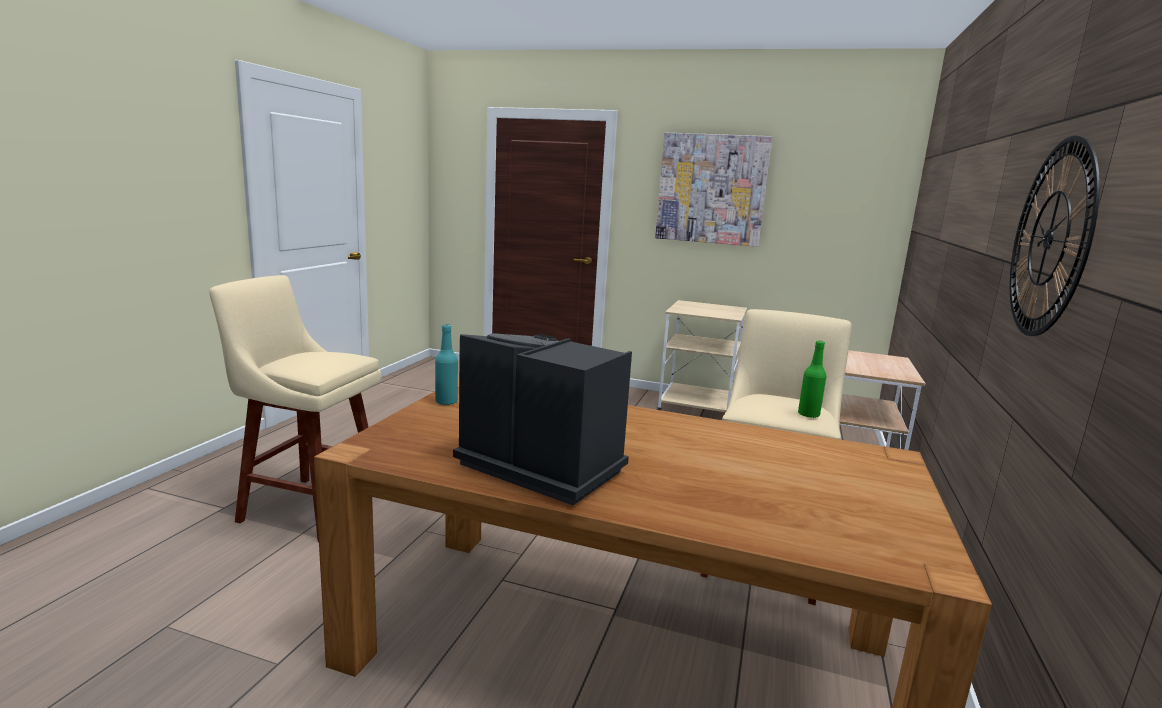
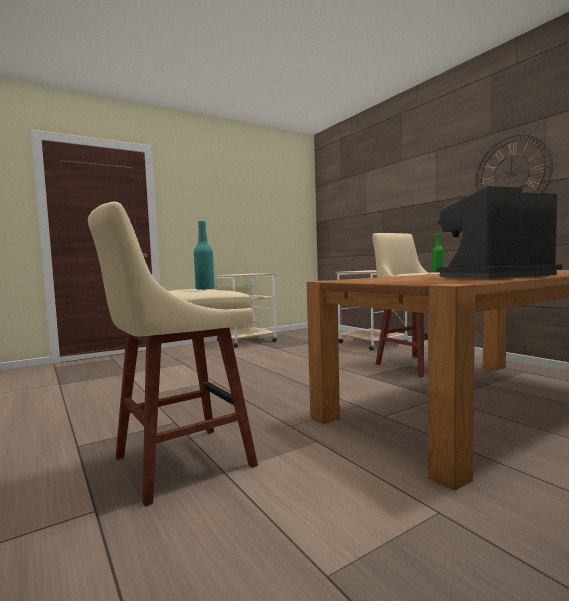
camera: 50 degrees left, 10 degrees down
(446, 402) = (360, 281): turquoise bottle -> turquoise bottle (205, 289)
(711, 189) = (222, 201): picture -> none

